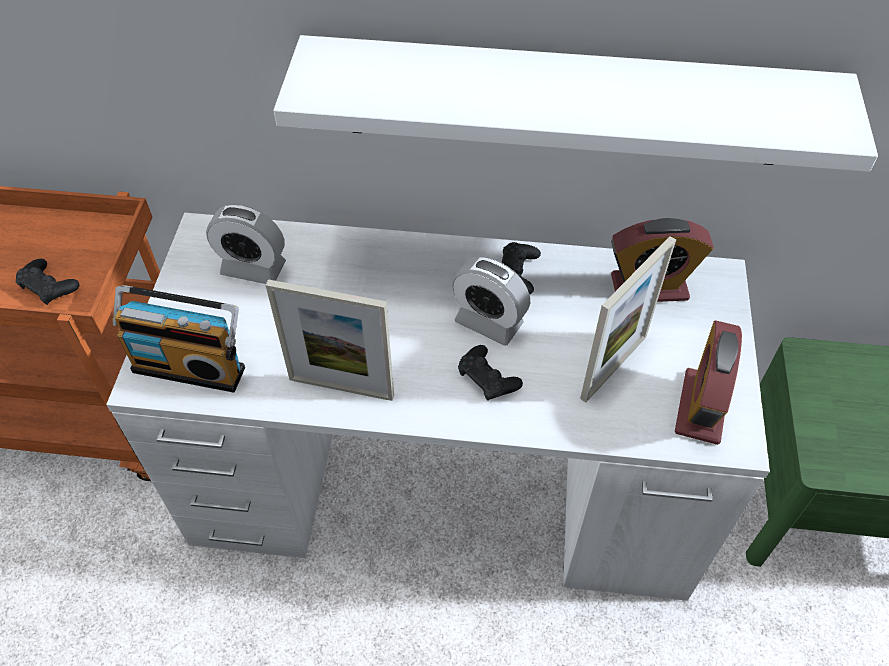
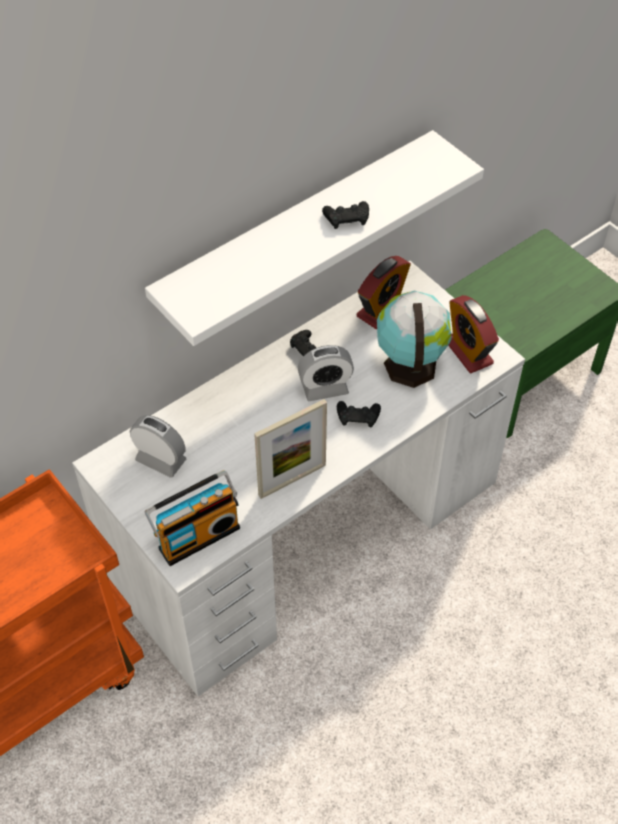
camera: 45 degrees left, 0 degrees up
(48, 286) = (49, 567): black game controller -> black game controller (347, 218)
(253, 268) = (161, 460): alarm clock -> alarm clock turned 120 degrees counterclockwise
(614, 367) = (409, 363): picture frame -> globe

